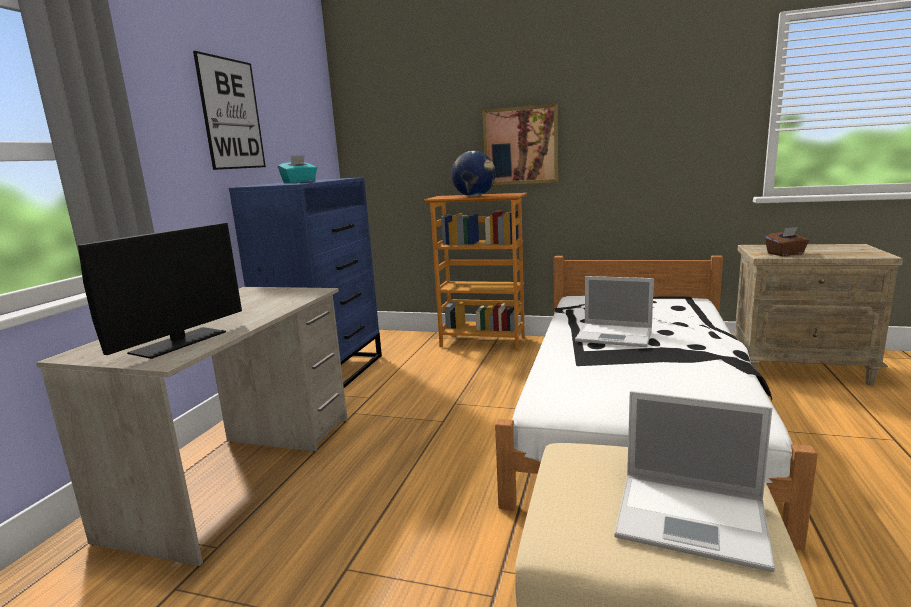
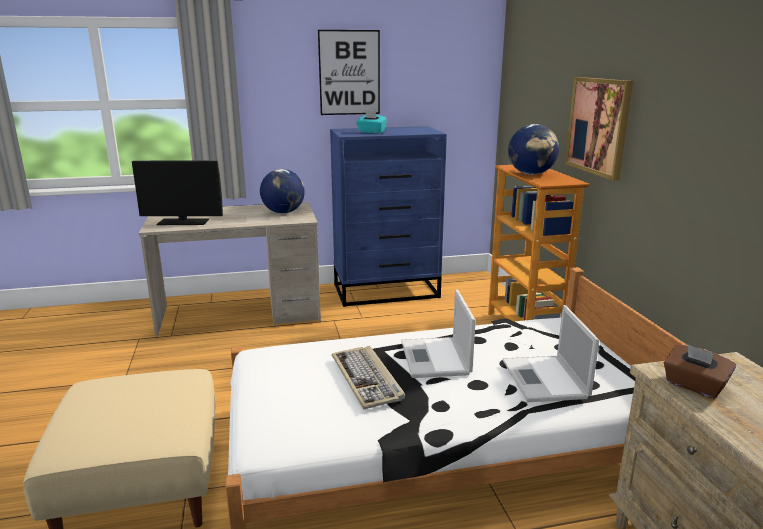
camera: 60 degrees right, 5 degrees up
(265, 296) = (283, 212): none -> globe
(639, 362) = (367, 379): none -> keyboard
(694, 519) = (104, 425): laptop -> laptop (545, 380)

